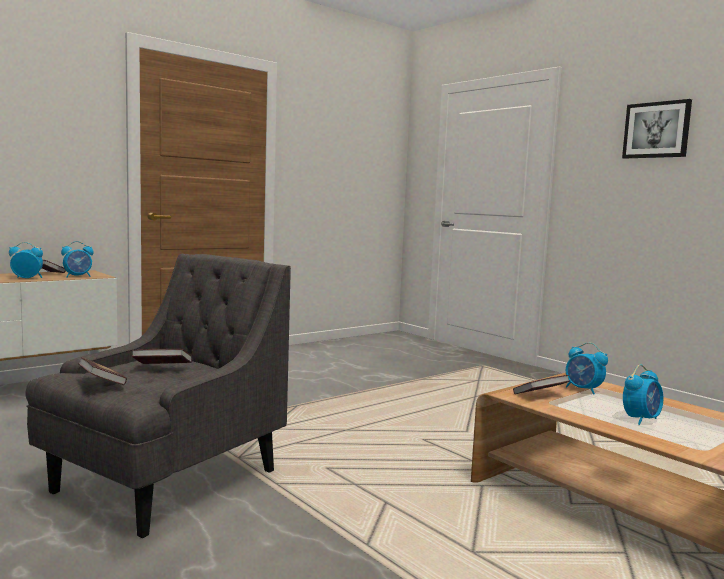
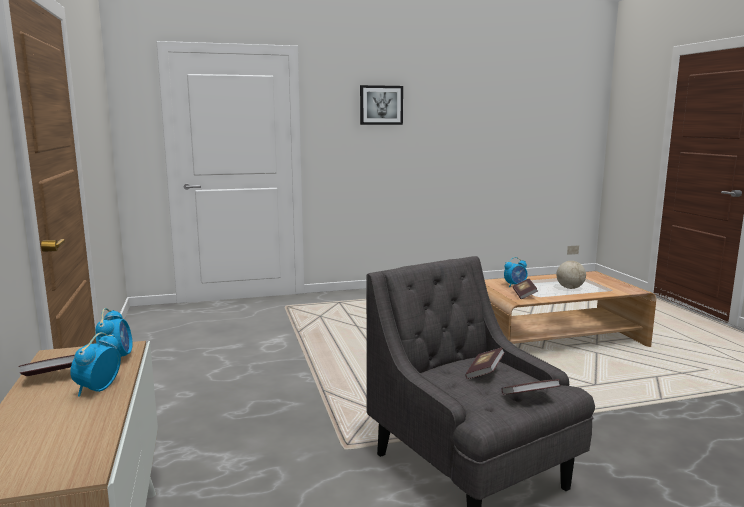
camera: 65 degrees left, 5 degrees up
(641, 419) = (569, 288): alarm clock -> globe

